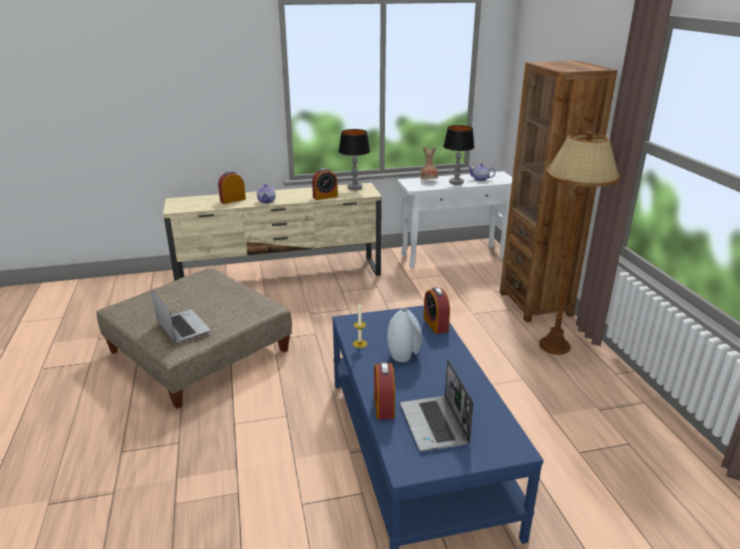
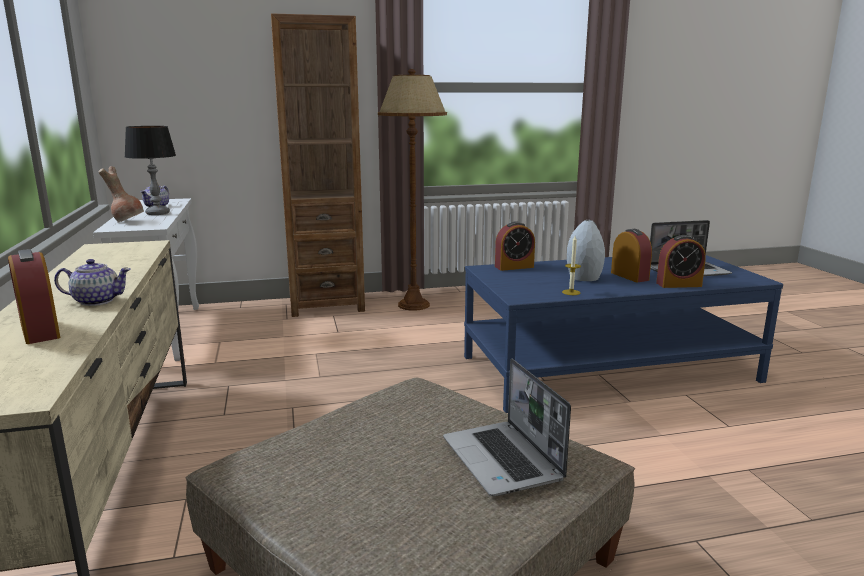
camera: 90 degrees left, 10 degrees down
(182, 327) = (504, 460): laptop -> laptop turned 75 degrees counterclockwise
(325, 197) = (129, 265): alarm clock -> alarm clock (629, 276)
(354, 188) = (103, 251): table lamp -> none

